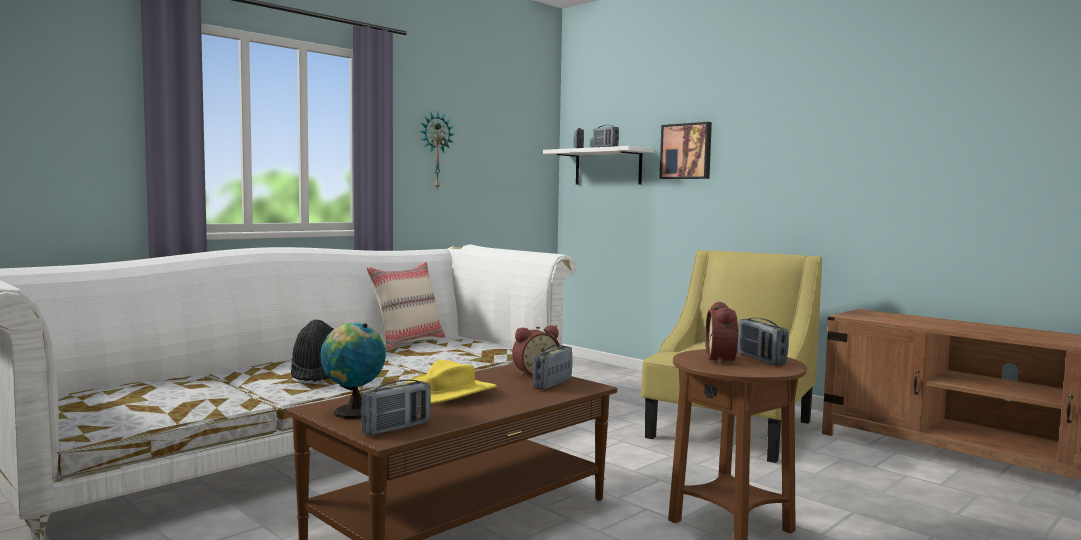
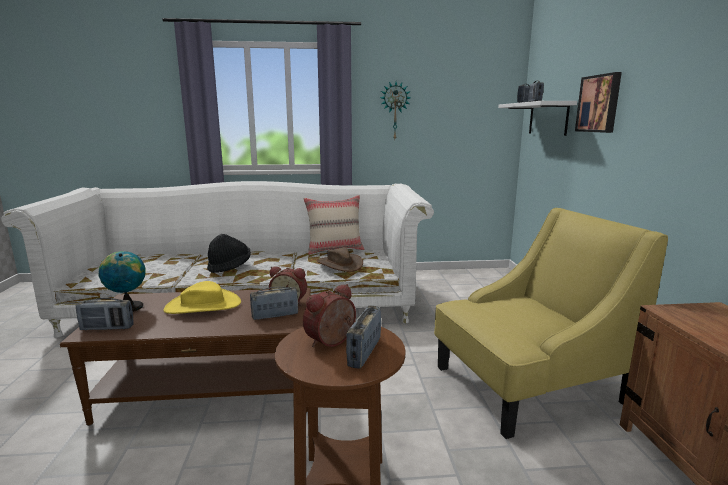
camera: 40 degrees right, 10 degrees up
(459, 351) = (339, 264): none -> brown hat

